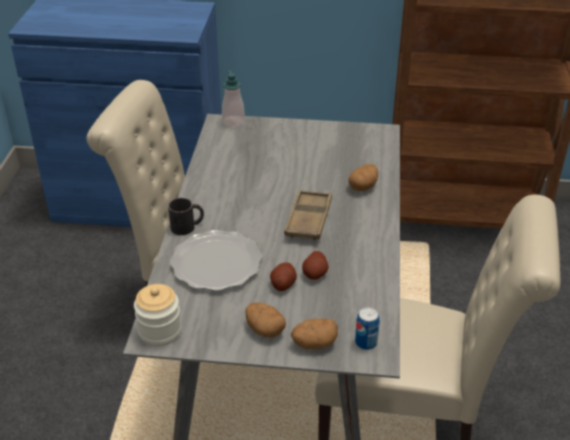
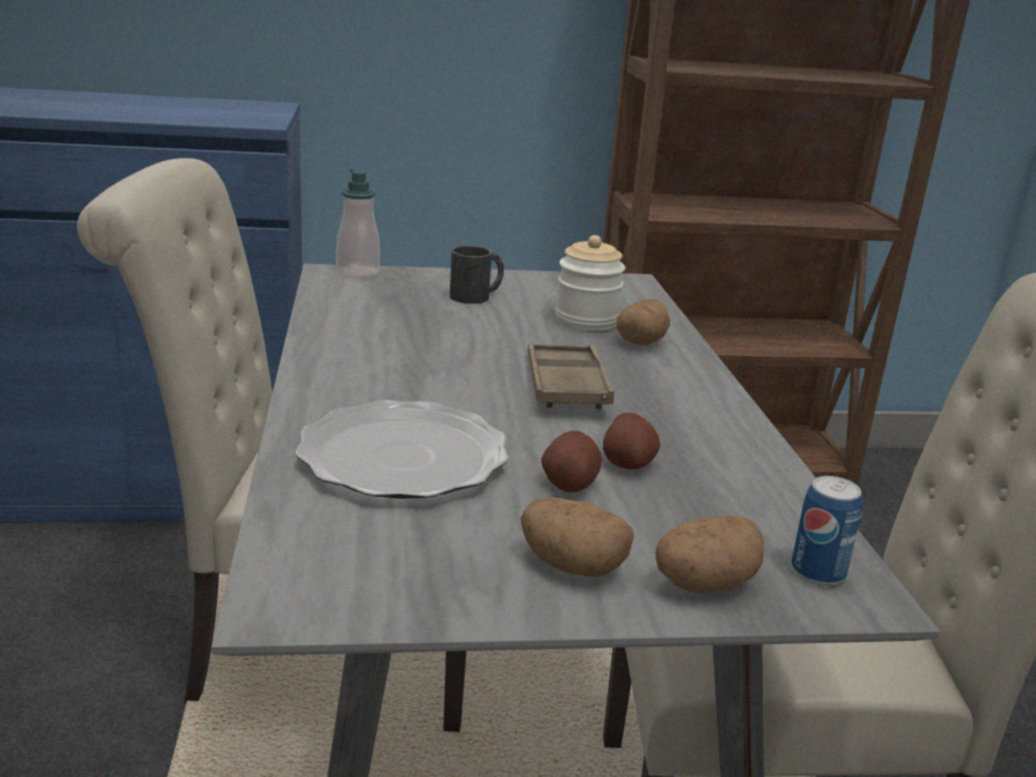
camera: 15 degrees left, 15 degrees down
(160, 331) = (305, 589): jar -> jar (586, 321)
(187, 226) = (315, 403): black mug -> black mug (477, 296)

